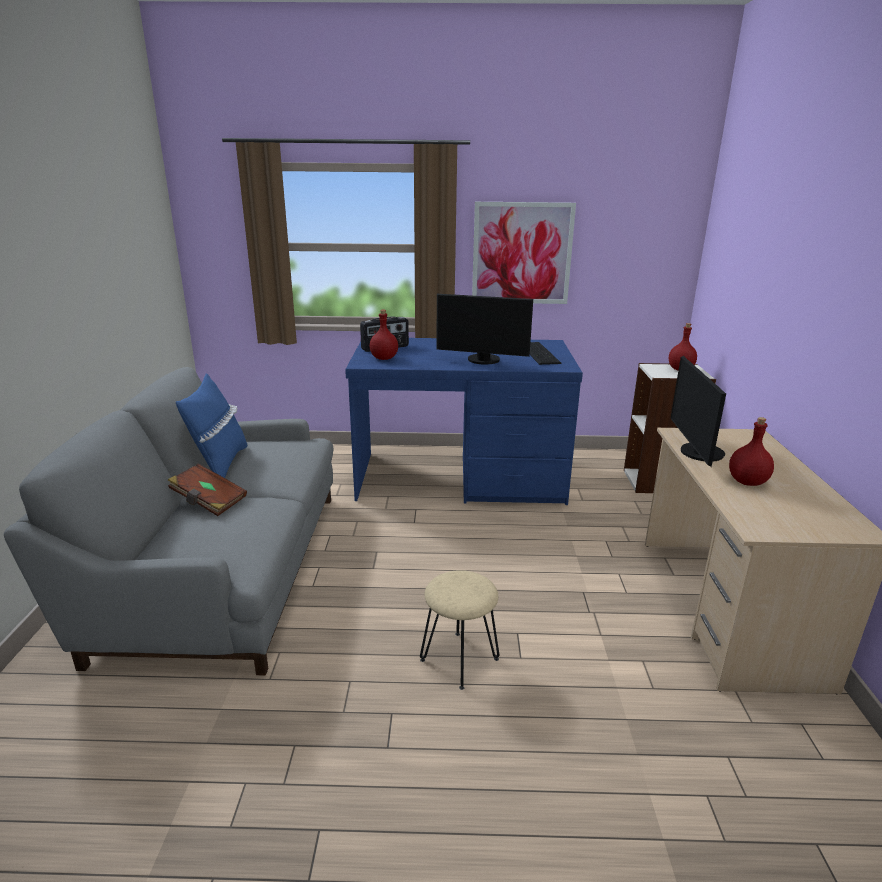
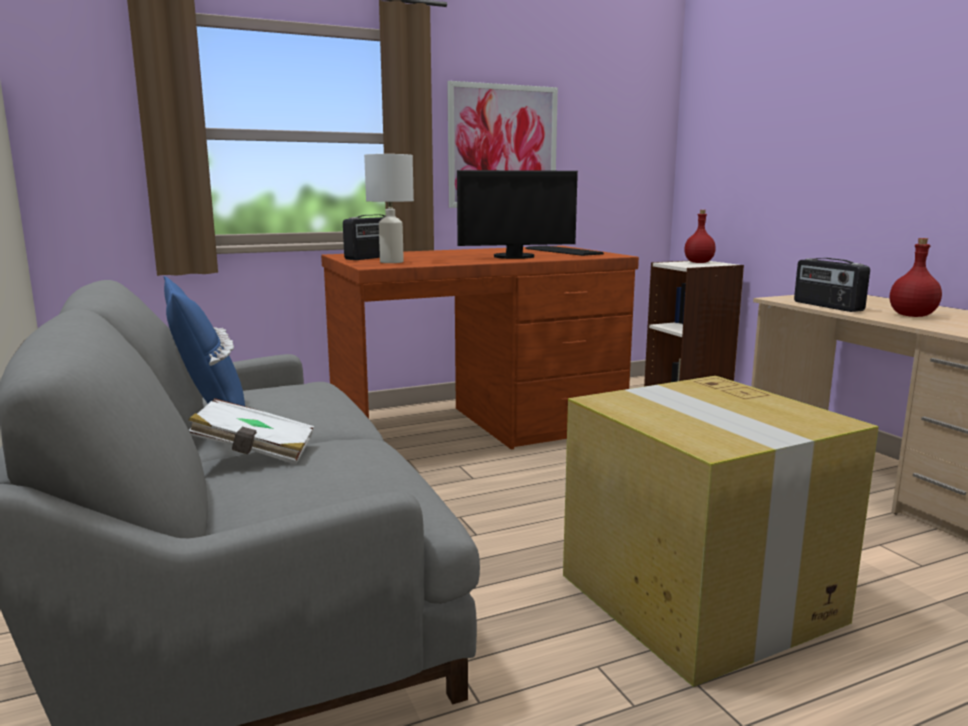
camera: 25 degrees left, 10 degrees down
(208, 501) = (255, 453): brown book -> white book
(384, 358) = (392, 262): red bottle -> white table lamp
(459, 659) = (701, 599): beige stool -> cardboard box
(461, 478) = (479, 428): blue desk -> brown desk
(697, 452) = (827, 306): monitor -> radio

